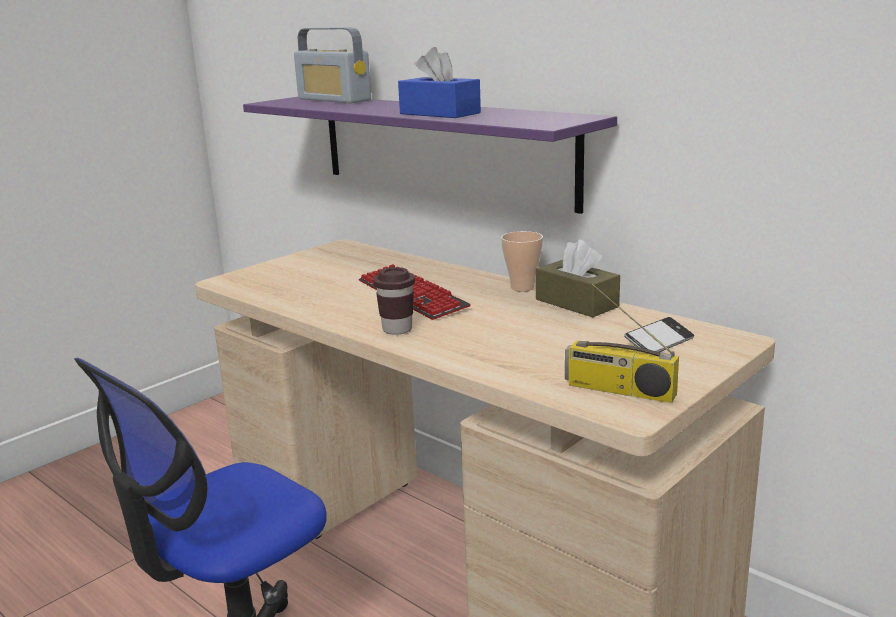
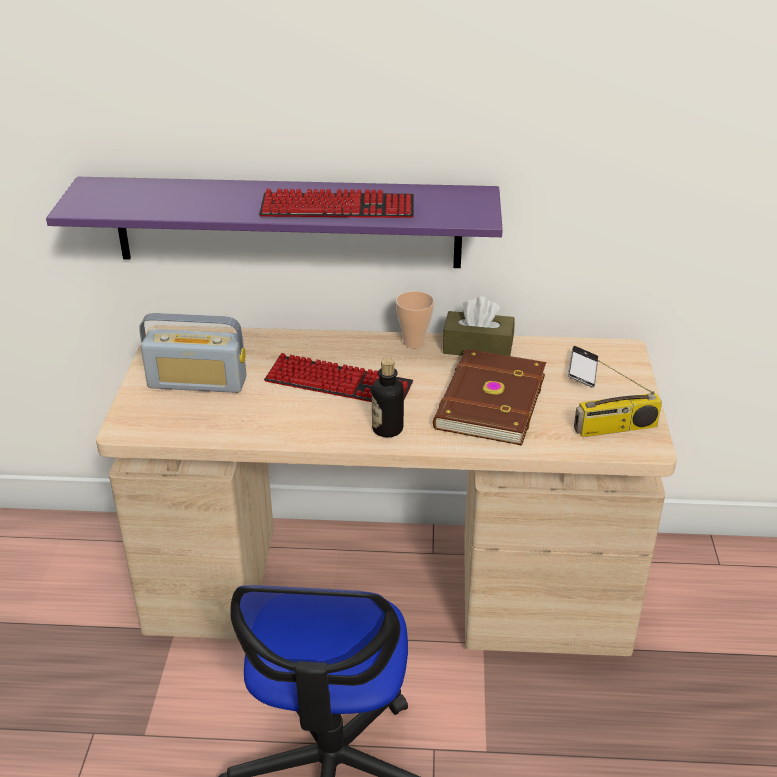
camera: 40 degrees left, 15 degrees up
(334, 100) = (147, 189): radio -> radio (197, 382)
(397, 329) = (387, 429): brown cup -> bottle
(439, 113) = (337, 208): blue tissue box -> keyboard
(519, 337) = (488, 401): none -> brown book

